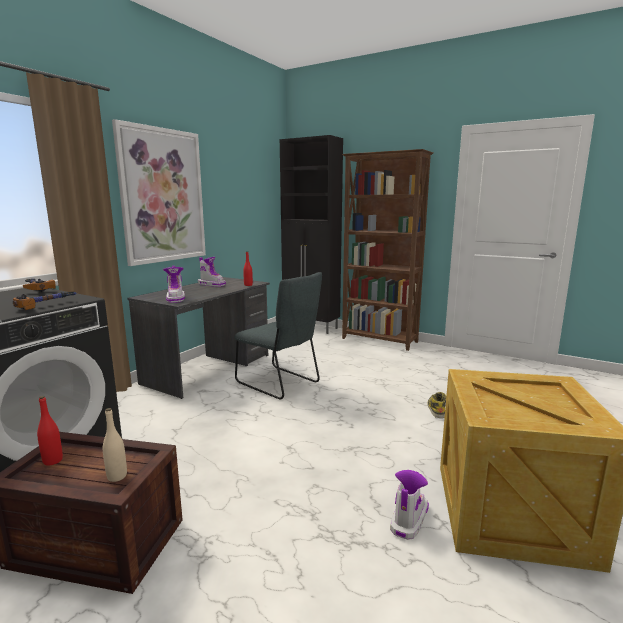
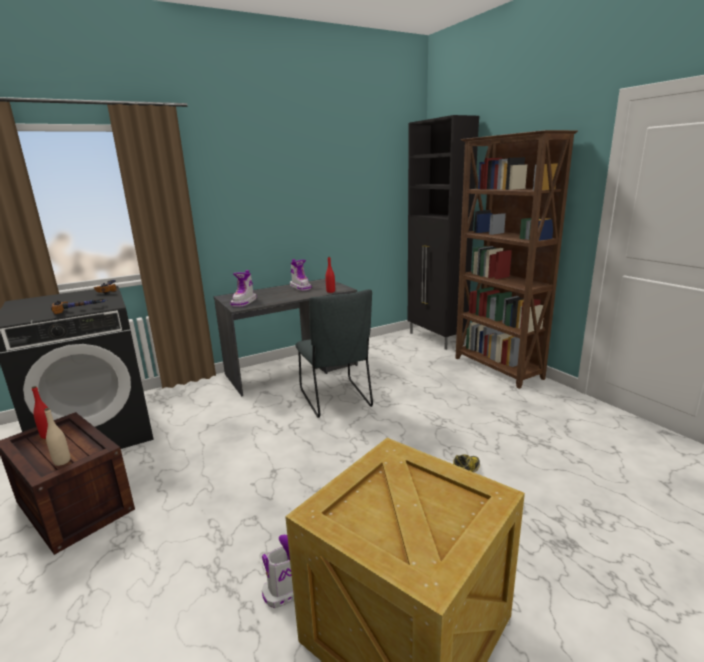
camera: 30 degrees right, 5 degrees up
(163, 196) = (255, 199): picture -> none

